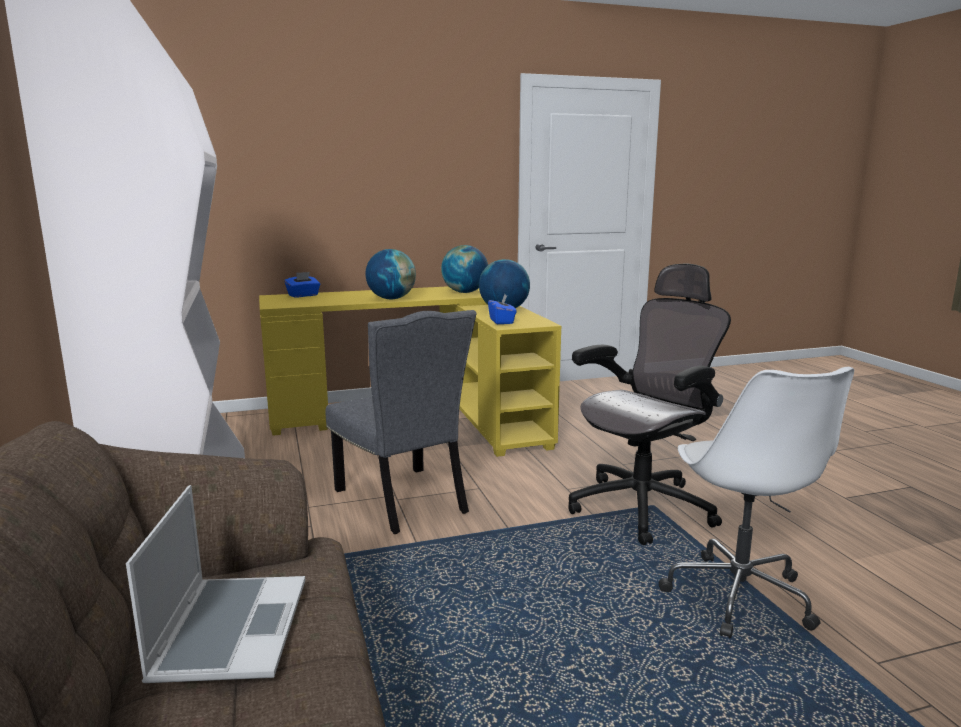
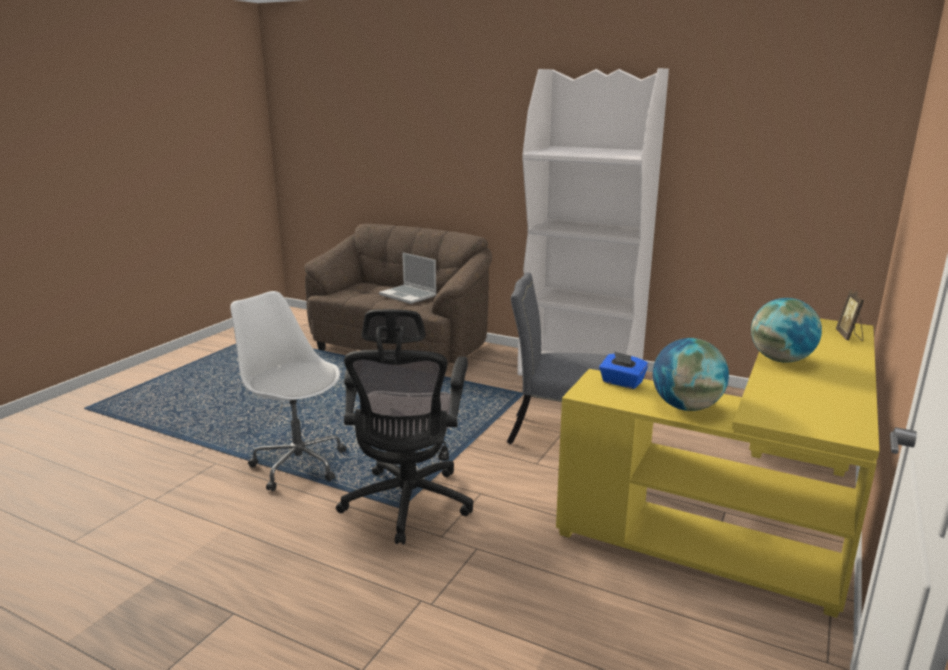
camera: 135 degrees right, 5 degrees up
(303, 295) = (849, 337): blue tissue box -> picture frame
(465, 292) = (794, 404): globe -> none

